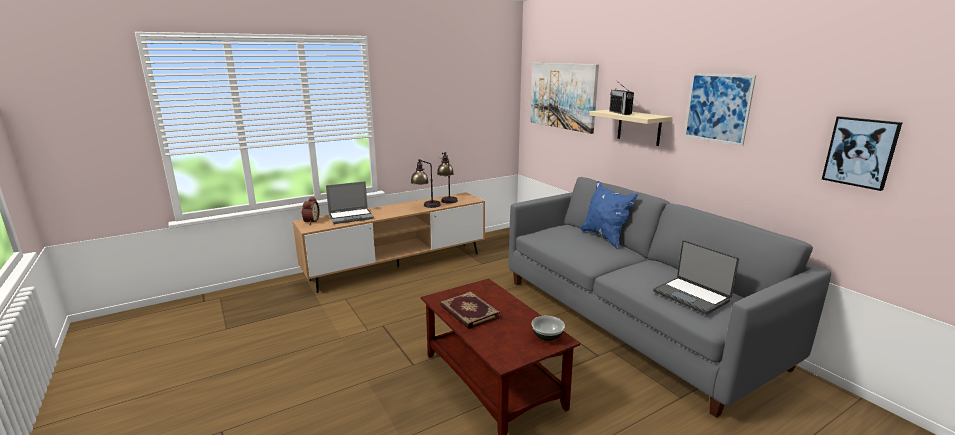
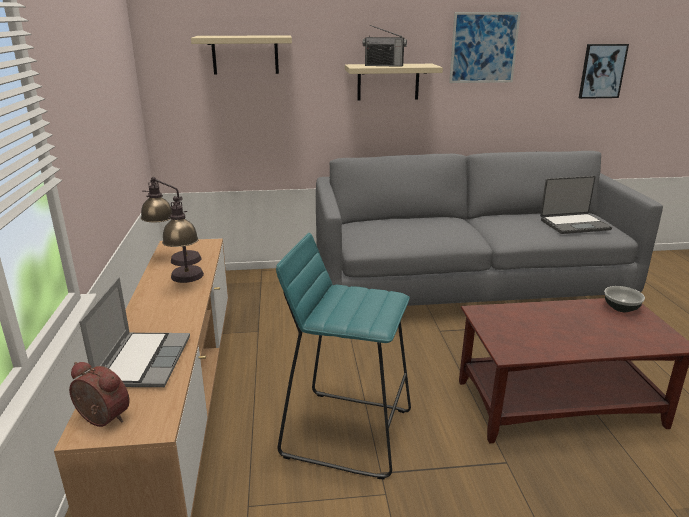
camera: 65 degrees left, 5 degrees up
(409, 309) = (346, 431): none -> turquoise stool
(468, 312) = (556, 339): book -> none
(562, 96) = (245, 55): picture -> beige shelf
(604, 237) = (413, 217): blue pillow -> none

